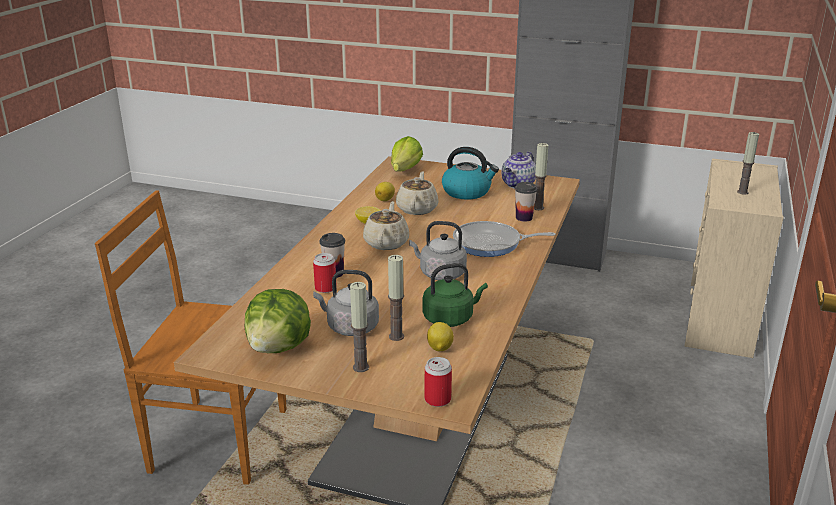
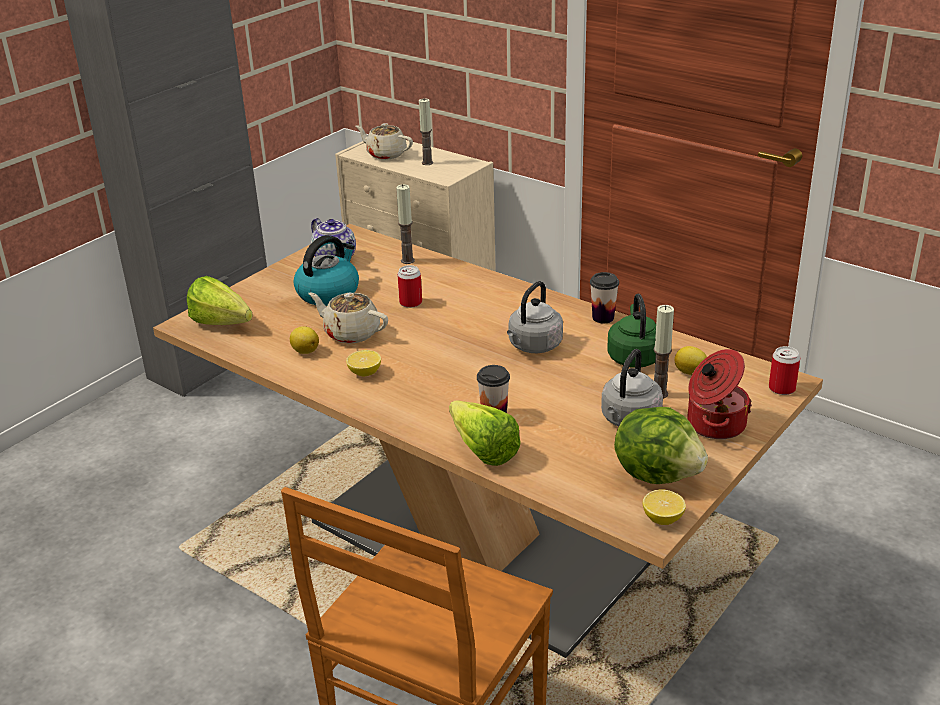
camera: 70 degrees left, 5 degrees up
(221, 356) = (662, 518): none -> lemon
(292, 274) = (480, 447): none -> lettuce
(325, 288) = (530, 426): can -> can (410, 303)
(360, 367) = (714, 424): candle -> cooking pot
(386, 242) = (433, 368): beige teapot -> beige teapot (385, 154)
(491, 244) = (479, 304): frying pan -> none
(524, 218) = (427, 273): cup -> cup (603, 318)

